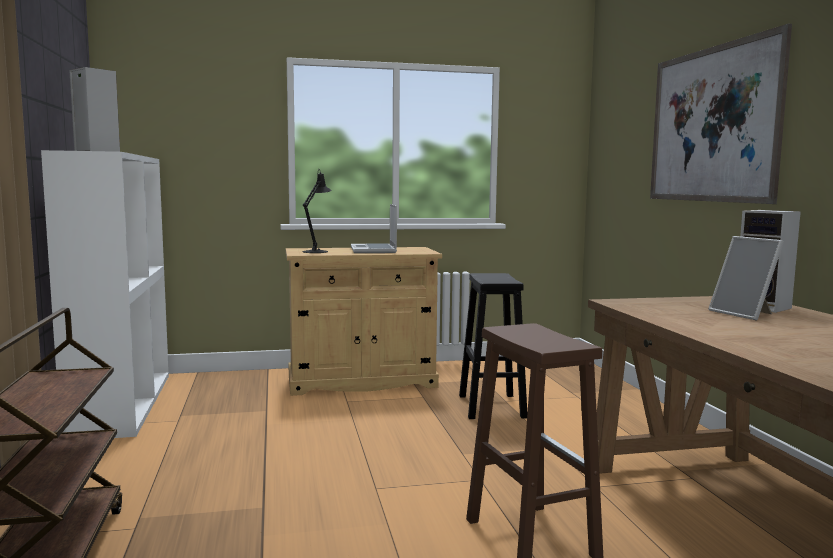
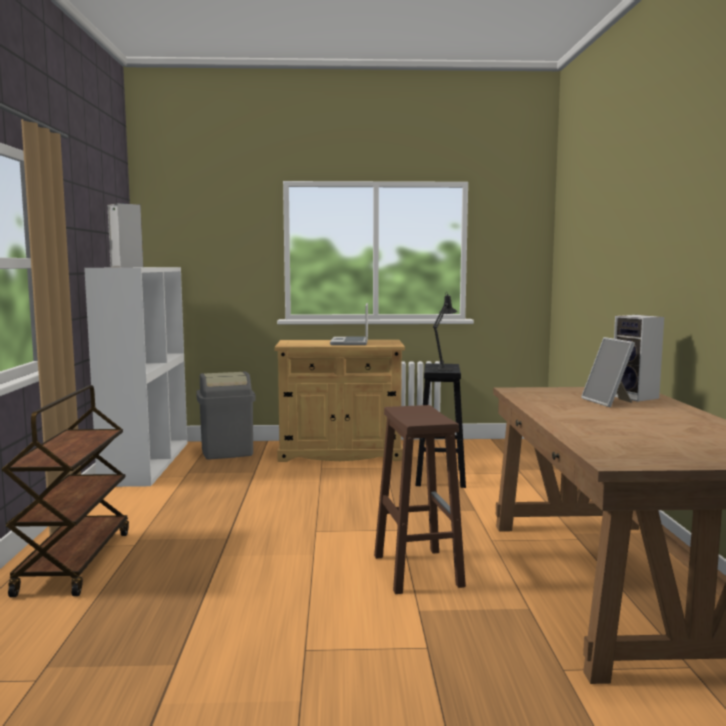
camera: 10 degrees right, 0 degrees up
(223, 385) = (227, 452): none -> grey trash can
(317, 251) = (302, 343): black table lamp -> black table lamp (443, 368)
(711, 125) = (625, 237): picture -> none

